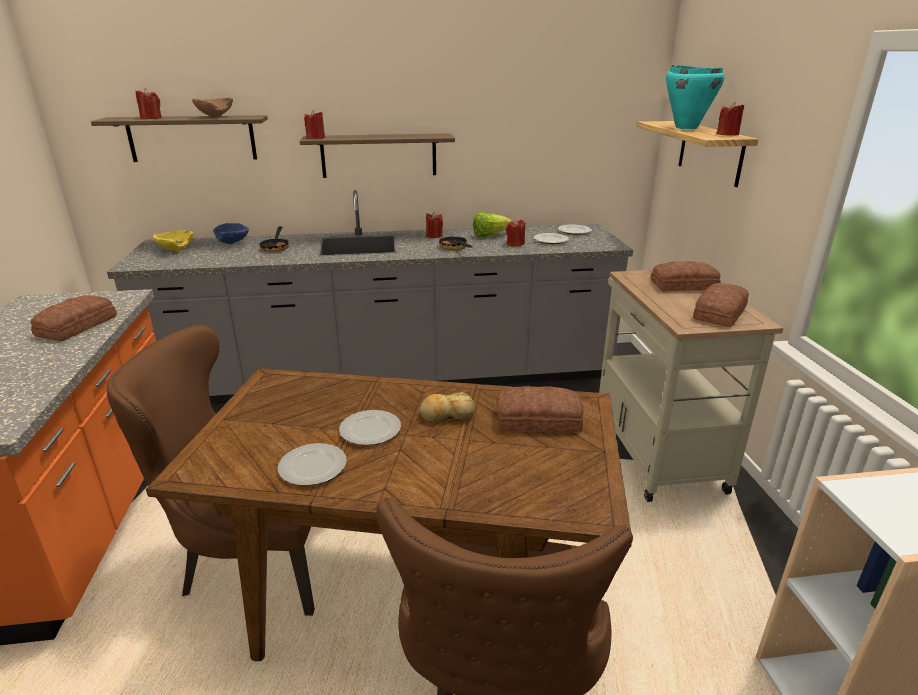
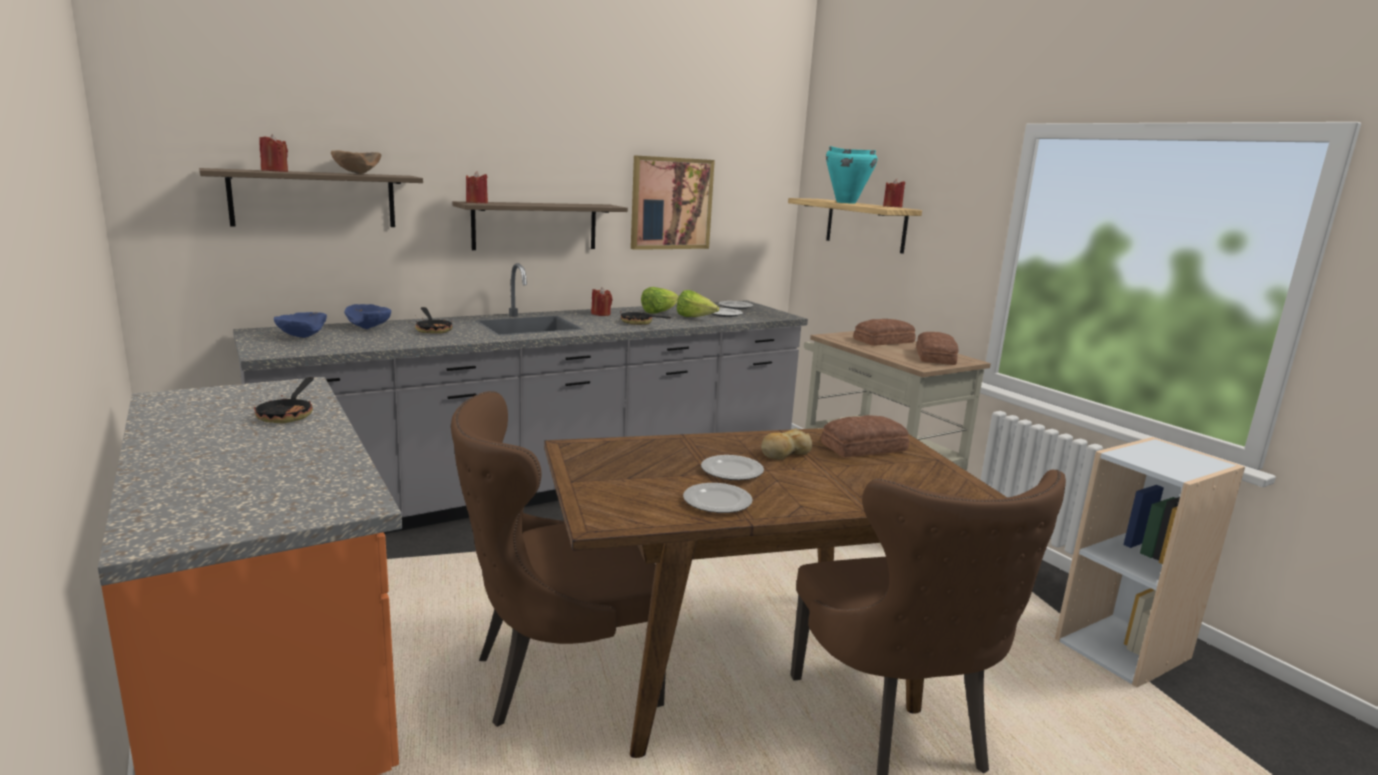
camera: 25 degrees left, 10 degrees down
(79, 326) = (289, 414): bread -> frying pan
(176, 250) = (301, 337): yellow bowl -> blue bowl
(514, 130) = (671, 203): none -> picture
(515, 244) = (694, 318): red candle -> lettuce

